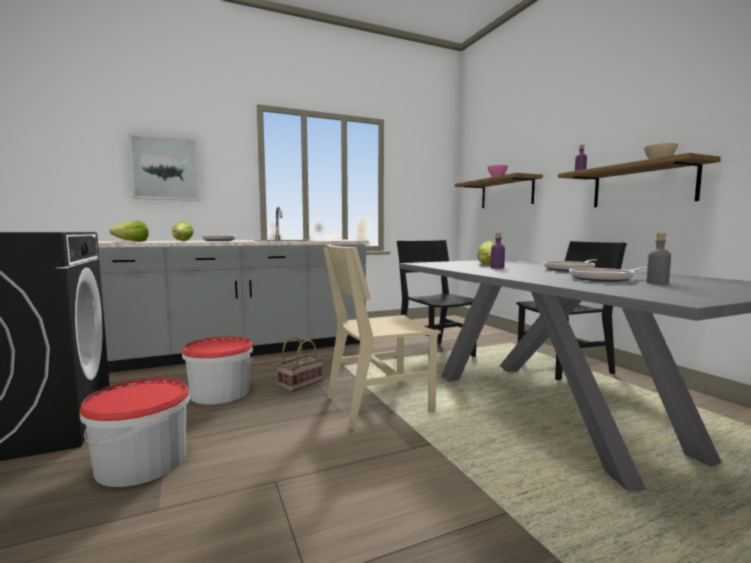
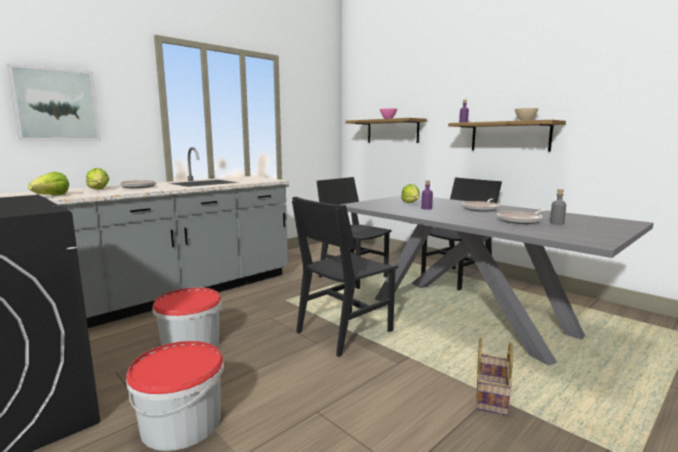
camera: 20 degrees left, 5 degrees up
(301, 383) = (260, 322): basket -> basket (490, 396)
(378, 404) = (344, 331): beige chair -> black chair

